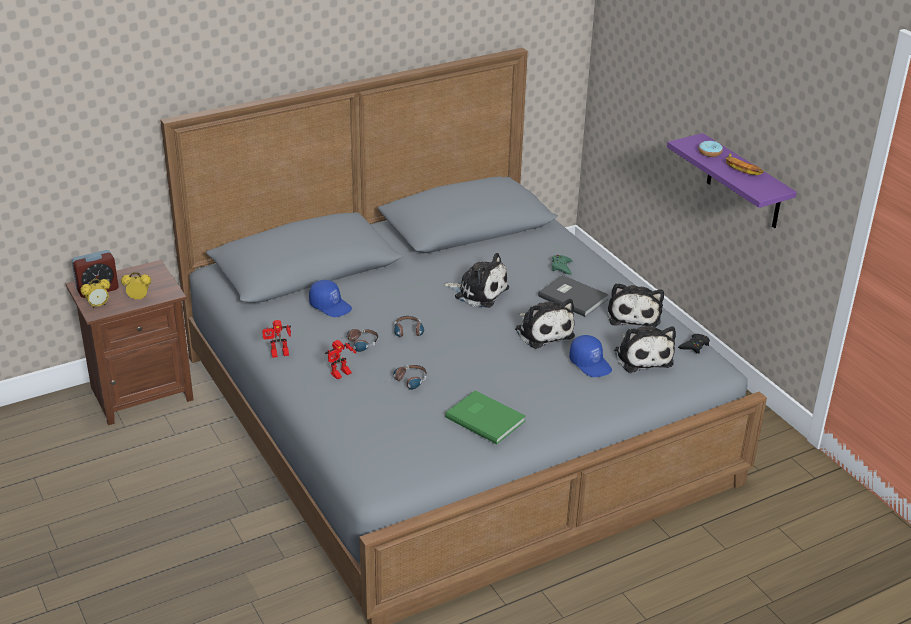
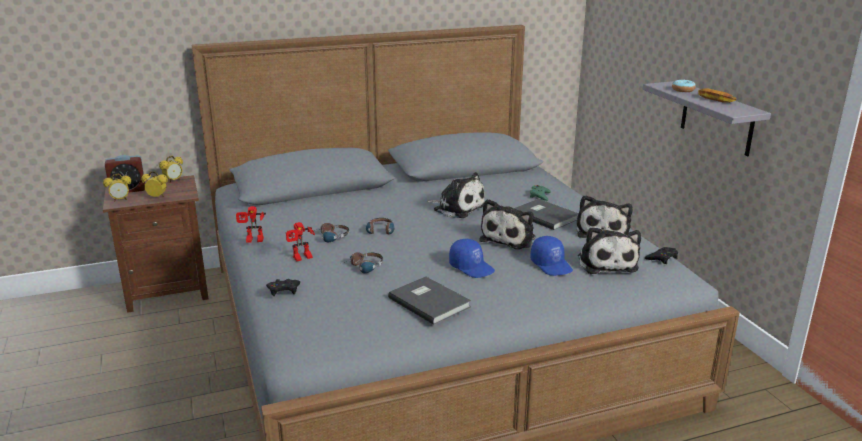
camera: 10 degrees right, 10 degrees down
(142, 270) = (173, 180): none -> alarm clock
(331, 306) = (318, 210): blue cap -> blue cap (472, 267)
(339, 416) = (283, 290): none -> black game controller
(485, 418) = (430, 301): green book -> grey book
(543, 331) = (509, 238): plush toy -> plush toy turned 45 degrees clockwise
(744, 183) = (716, 118): purple shelf -> grey shelf

